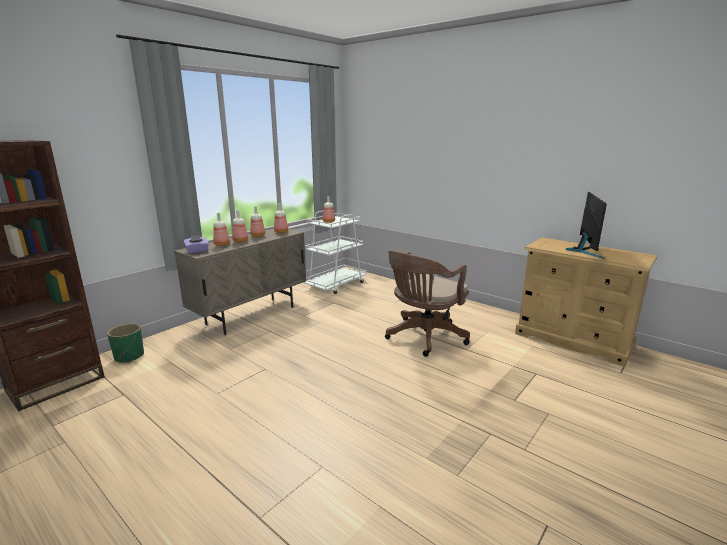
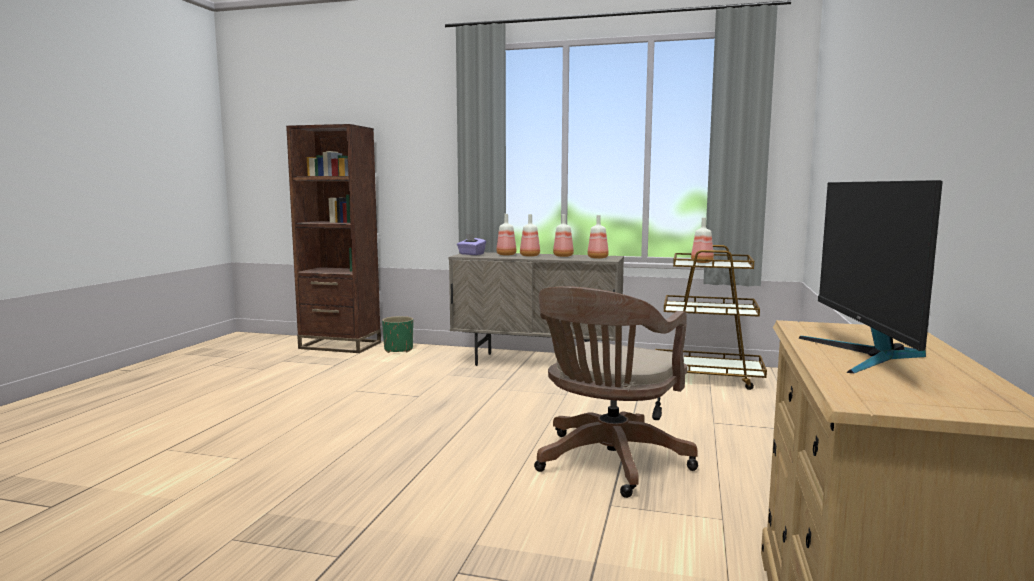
camera: 65 degrees right, 10 degrees down
(335, 284) = (707, 377): white cart -> brown cart
(423, 337) = (608, 463): brown office chair -> brown office chair turned 75 degrees counterclockwise
(584, 251) = (866, 355): monitor -> monitor turned 105 degrees clockwise

